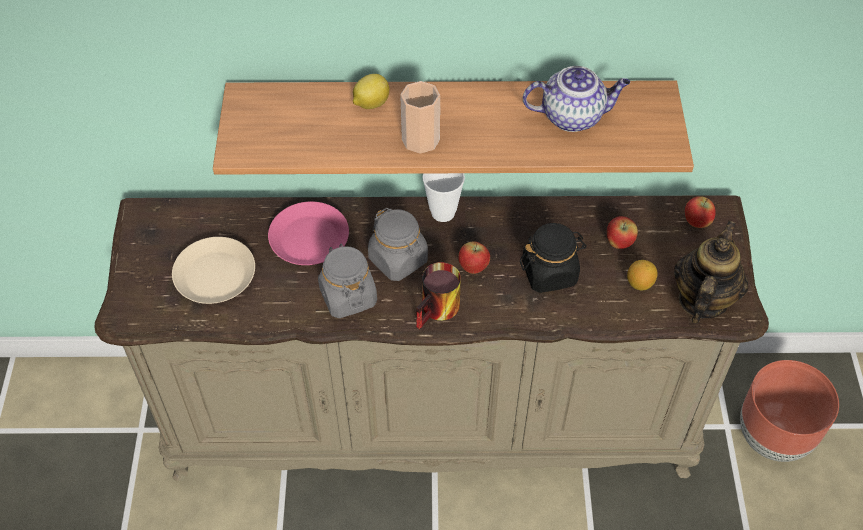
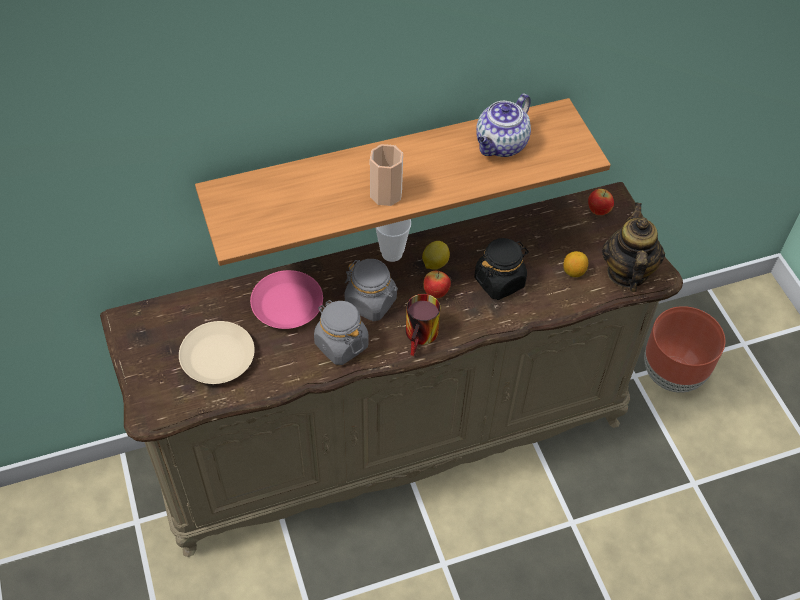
camera: 20 degrees left, 0 degrees up
(370, 103) = (330, 173): lemon -> lemon (434, 263)
(573, 116) = (501, 145): teapot -> teapot turned 150 degrees clockwise
(619, 243) = (544, 243): apple -> none

